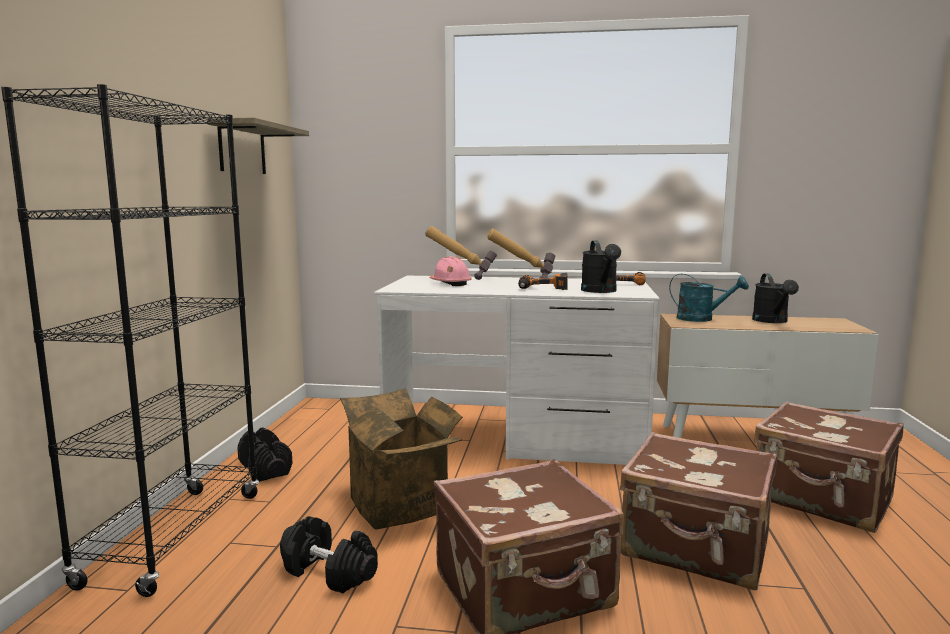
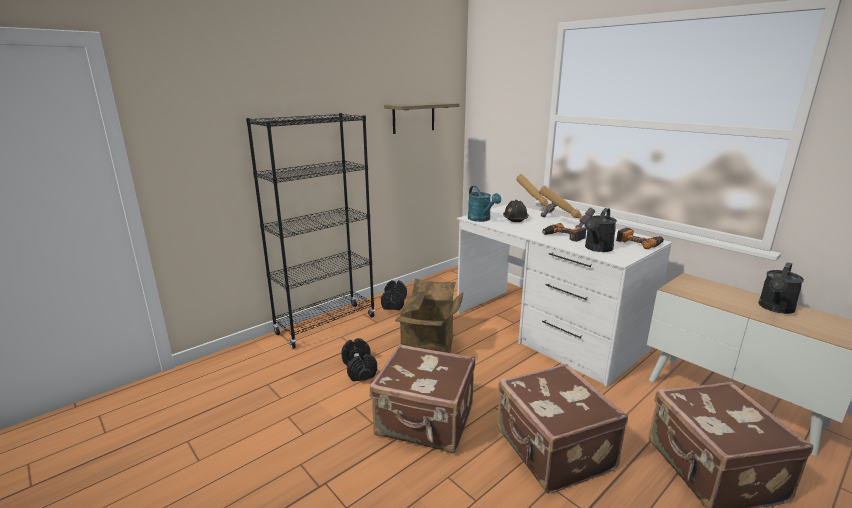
camera: 40 degrees right, 10 degrees up
(450, 284) = (515, 218): pink hard hat -> black hard hat
(701, 319) = (706, 288): turquoise watering can -> turquoise watering can (481, 219)

